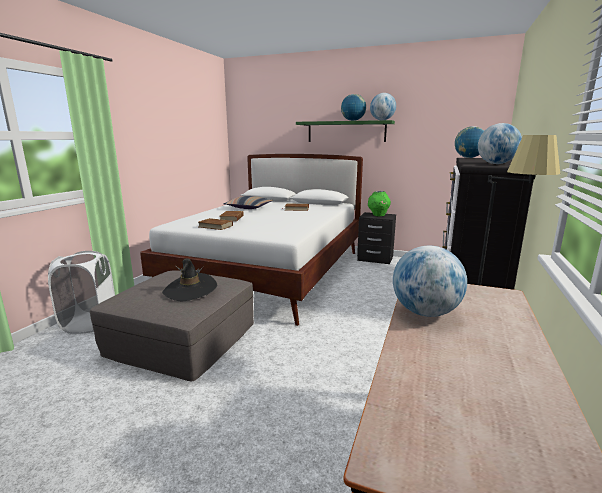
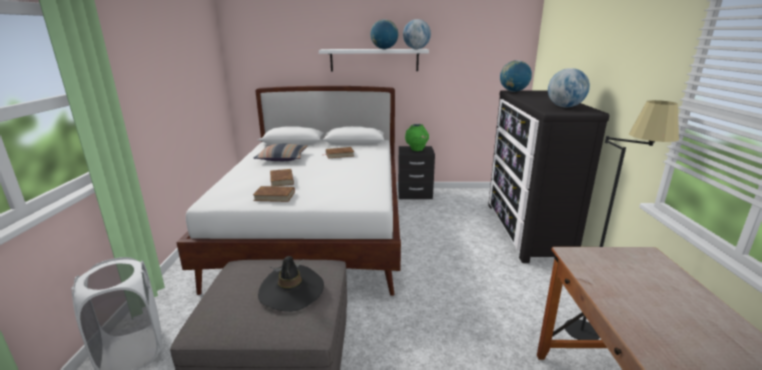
camera: 20 degrees left, 5 degrees up
(346, 131) = (374, 60): green shelf -> white shelf
(425, 313) = (618, 296): globe -> none

